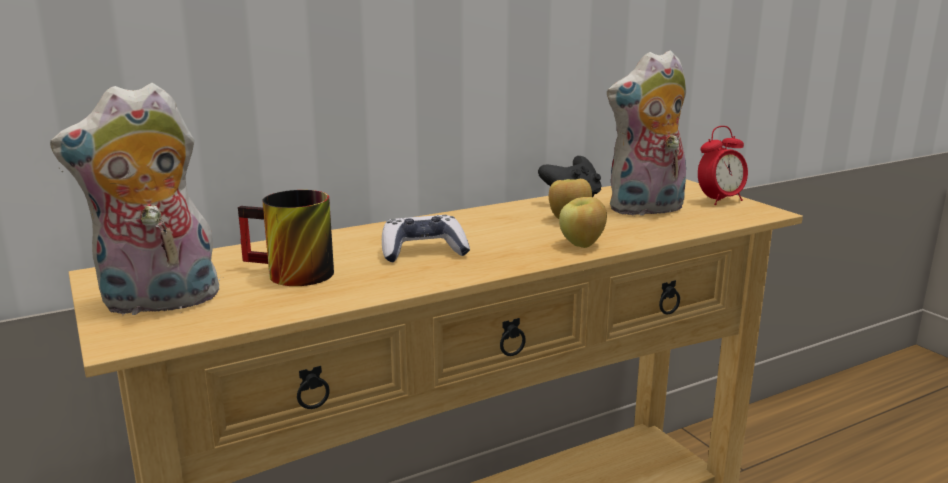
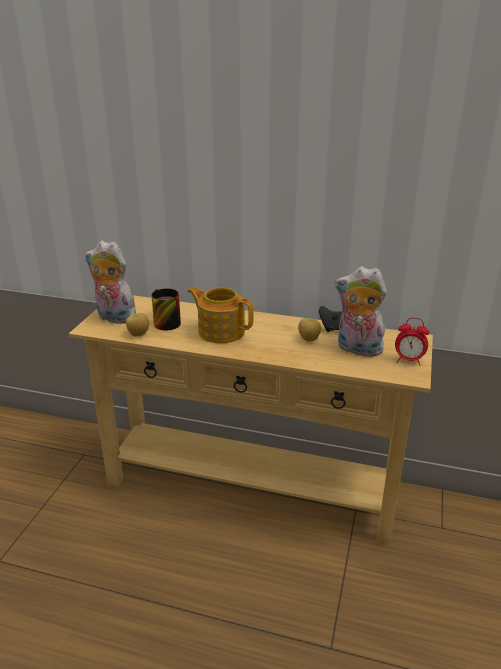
camera: 45 degrees right, 10 degrees up
(423, 251) = (221, 331): game controller -> teapot
(582, 245) = (283, 355): apple -> apple (138, 334)

